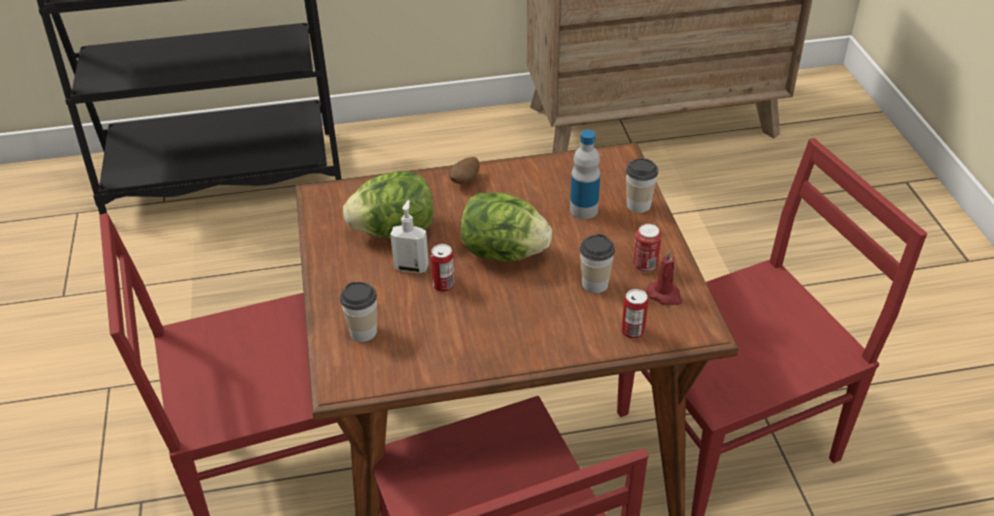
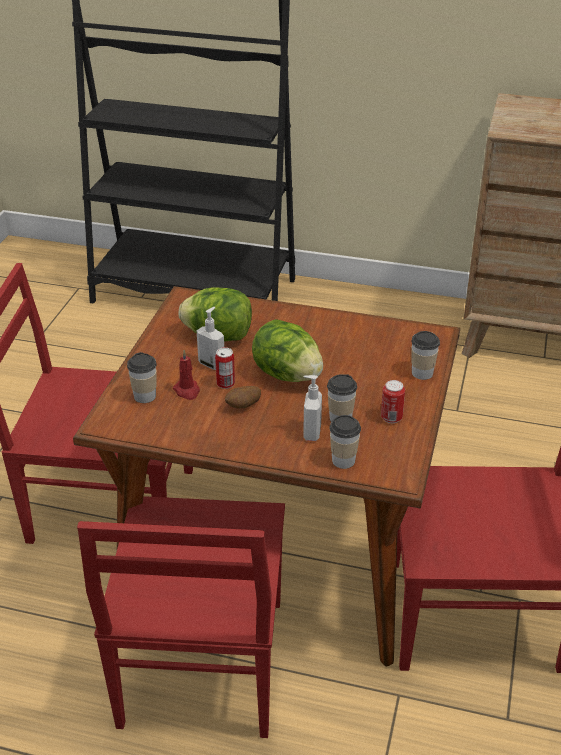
camera: 25 degrees right, 5 degrees down
(465, 181) = (298, 317): potato -> potato (243, 406)
(577, 311) = (311, 433): none -> soap dispenser
(583, 210) = (374, 363): bottle -> none
(633, 331) = (343, 460): can -> cup
(665, 295) = (390, 444): red candle -> red candle (187, 391)

